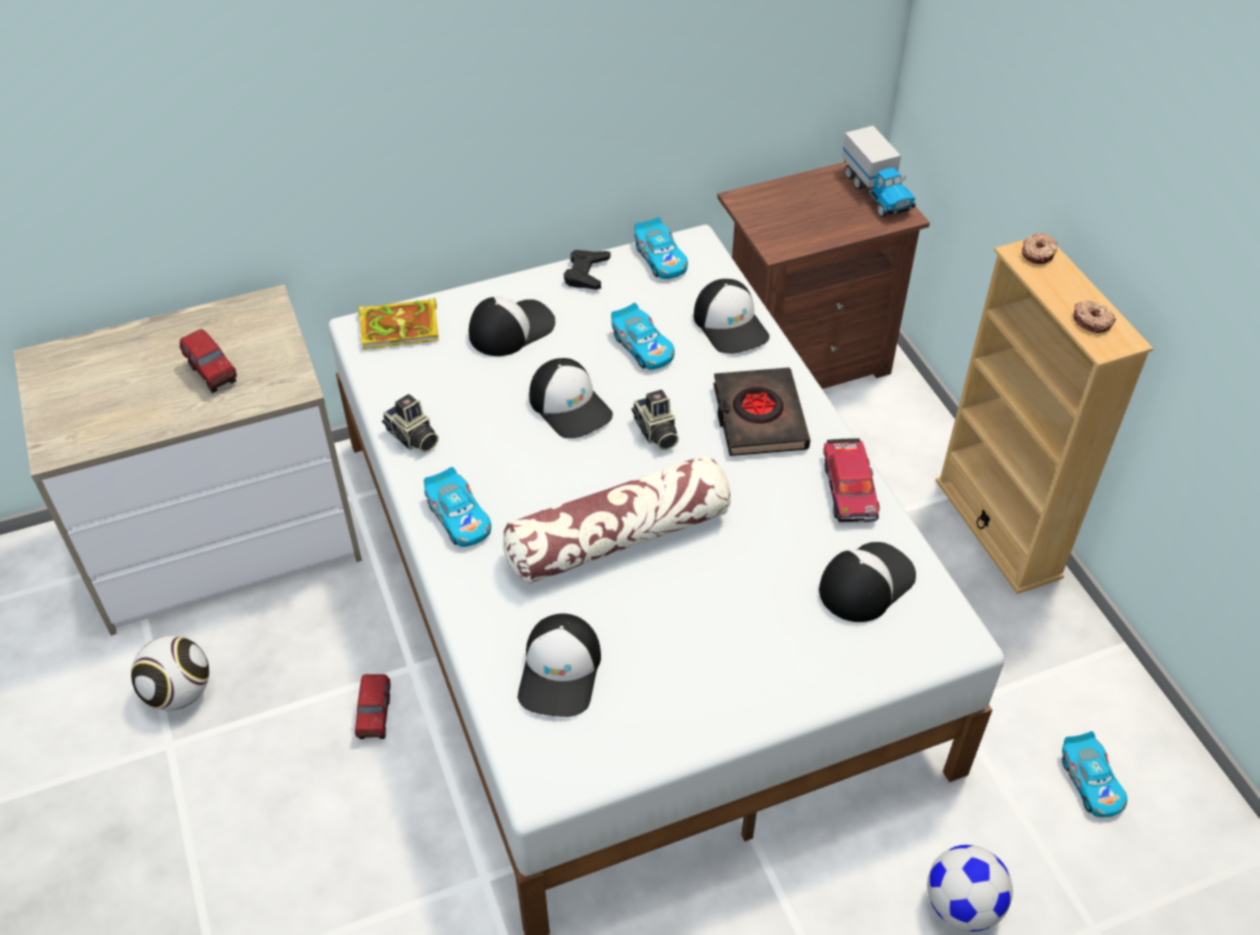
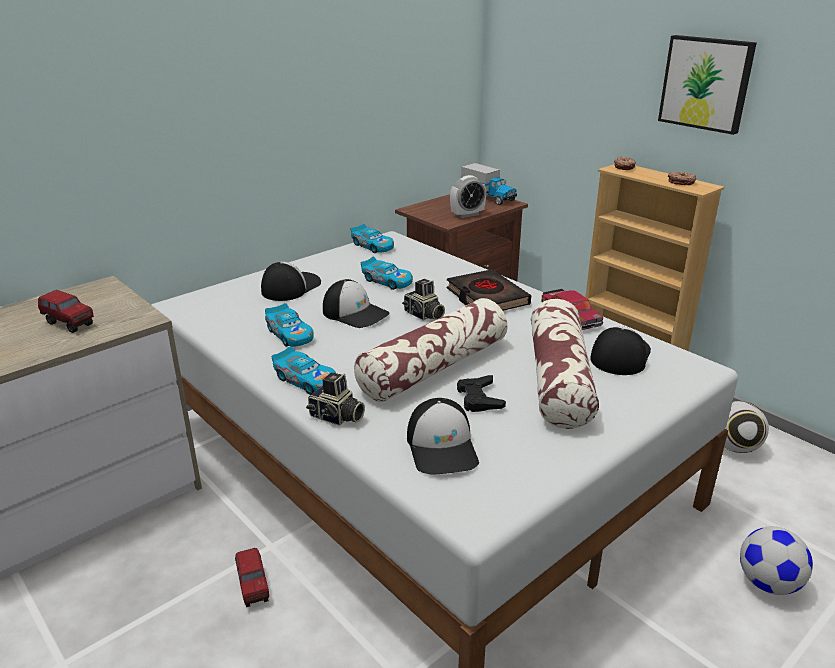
camera: 20 degrees left, 20 degrees down
(179, 692) = (62, 619): football -> football (734, 447)
(401, 327) = (208, 298): book -> none
(412, 438) = (245, 348): camera -> camera (336, 417)
(586, 273) = (328, 258): black game controller -> black game controller (479, 398)
(731, 325) = (438, 264): cap -> none
(759, 602) = (558, 379): none -> pillow
(817, 233) = (467, 215): none -> alarm clock
(1091, 782) = (784, 487): toy car -> toy car (290, 334)
(1166, 187) = (706, 83): none -> picture

